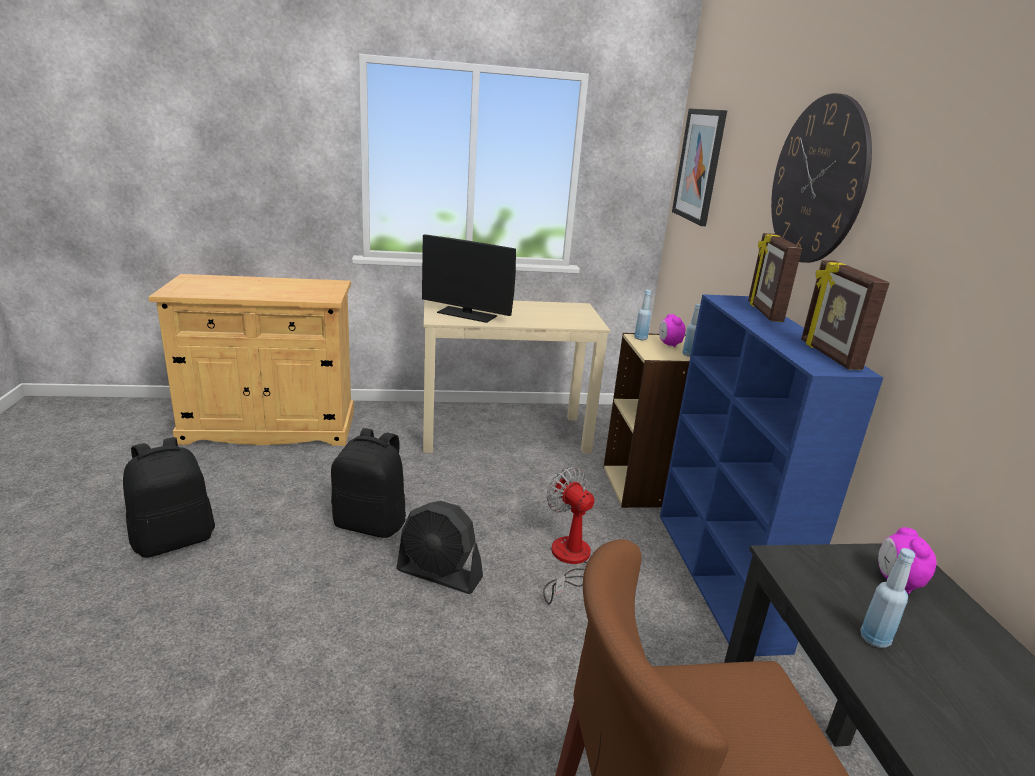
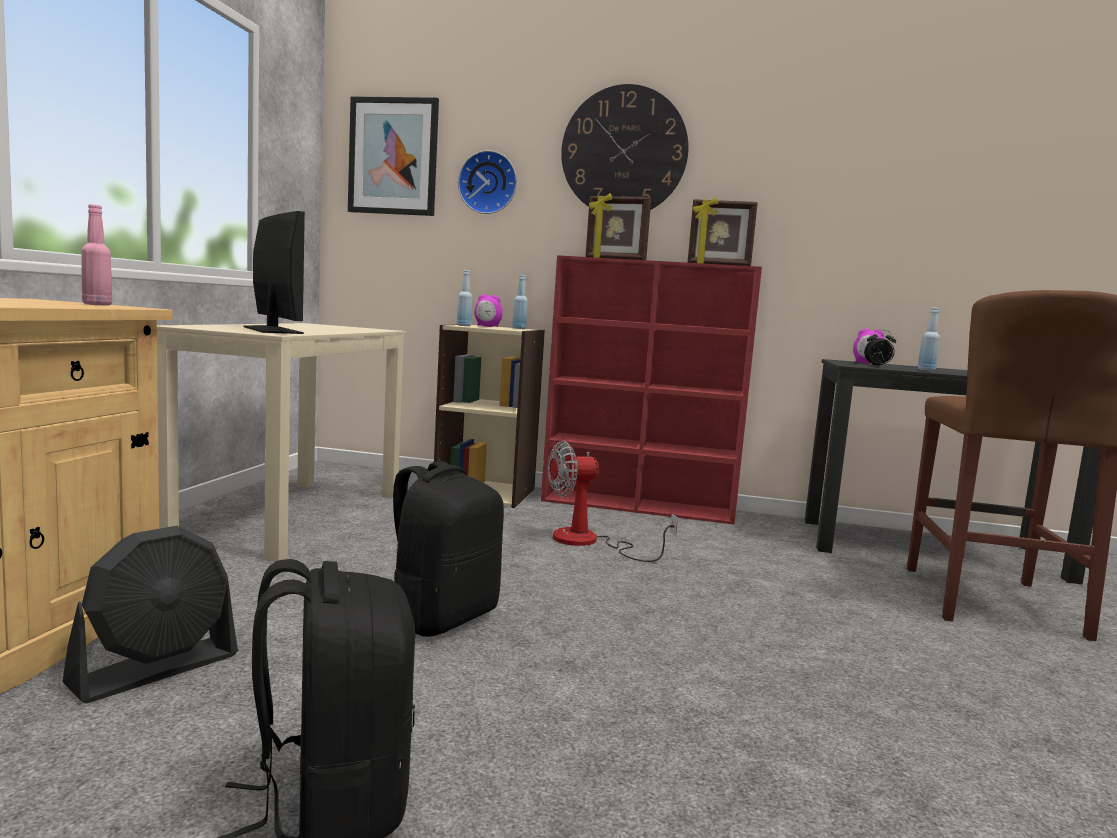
camera: 70 degrees left, 15 degrees down
(322, 294) = (97, 305): none -> pink bottle
(439, 574) = (582, 596): black fan -> black fan (156, 669)
(467, 314) = (272, 330): monitor -> monitor turned 75 degrees counterclockwise
(719, 577) = (639, 506): blue bookcase -> red bookcase
(734, 201) = (488, 183): none -> wall clock
(830, 585) = (877, 366): none -> alarm clock

